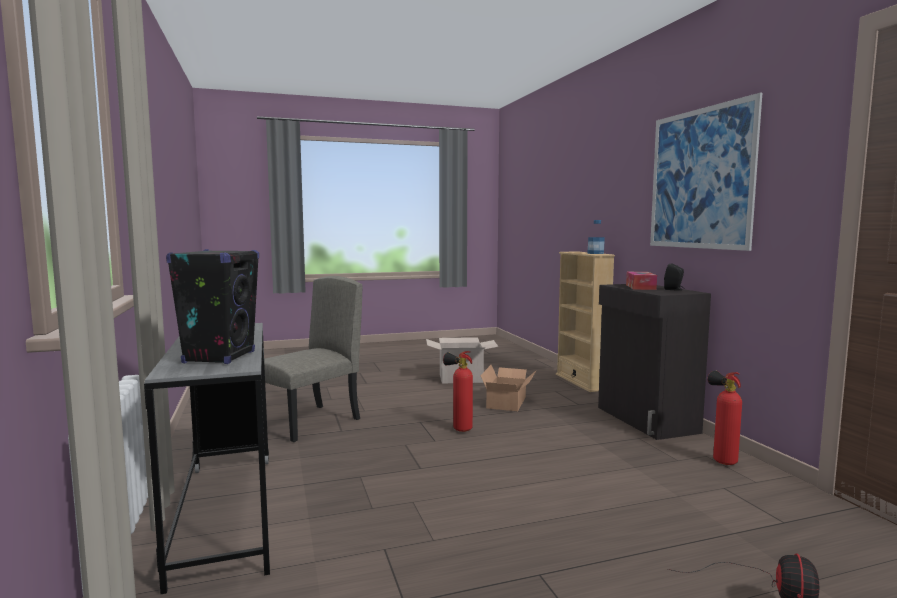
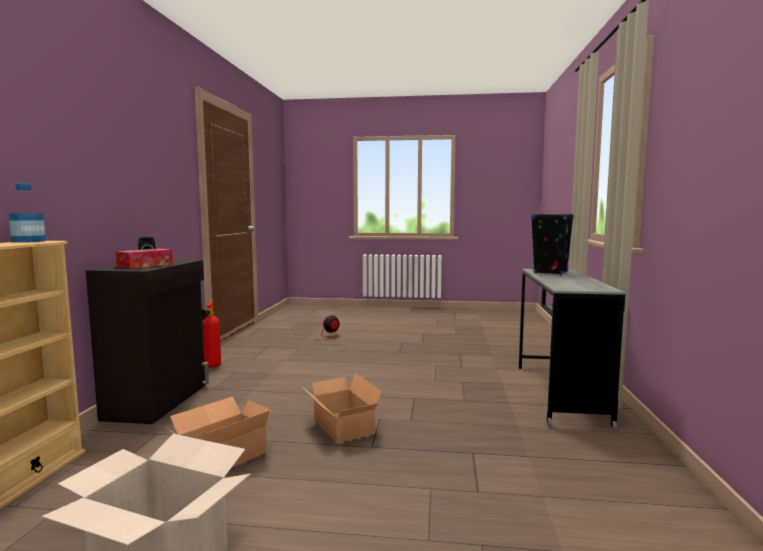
camera: 155 degrees left, 0 degrees up
(308, 423) = (517, 477): beige chair -> none
(459, 429) = (341, 427): fire extinguisher -> cardboard box
(700, 179) = (128, 153): picture -> none

